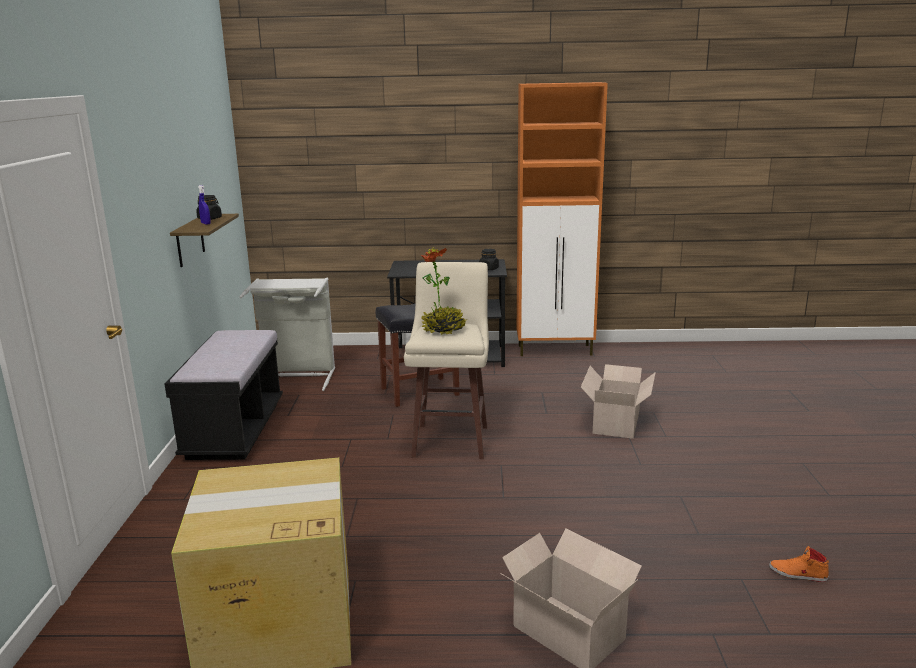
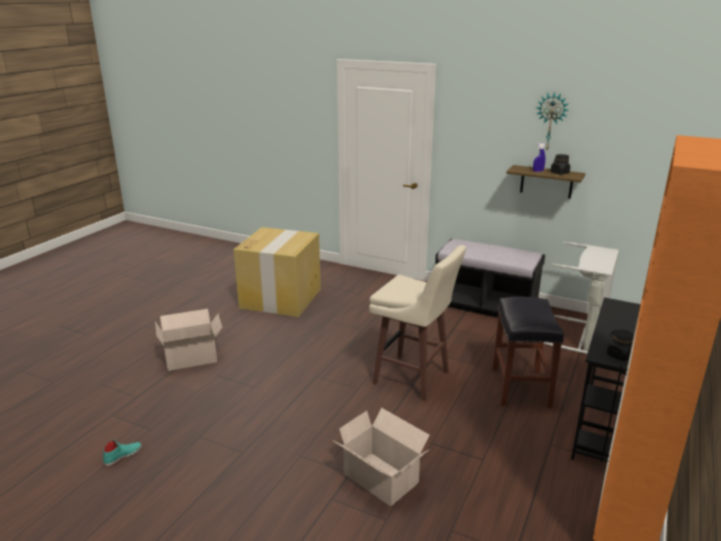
camera: 115 degrees right, 5 degrees up
(177, 159) = (551, 121): none -> wall clock
(443, 330) = (410, 286): potted plant -> none
(798, 574) = (123, 455): orange shoe -> turquoise shoe

